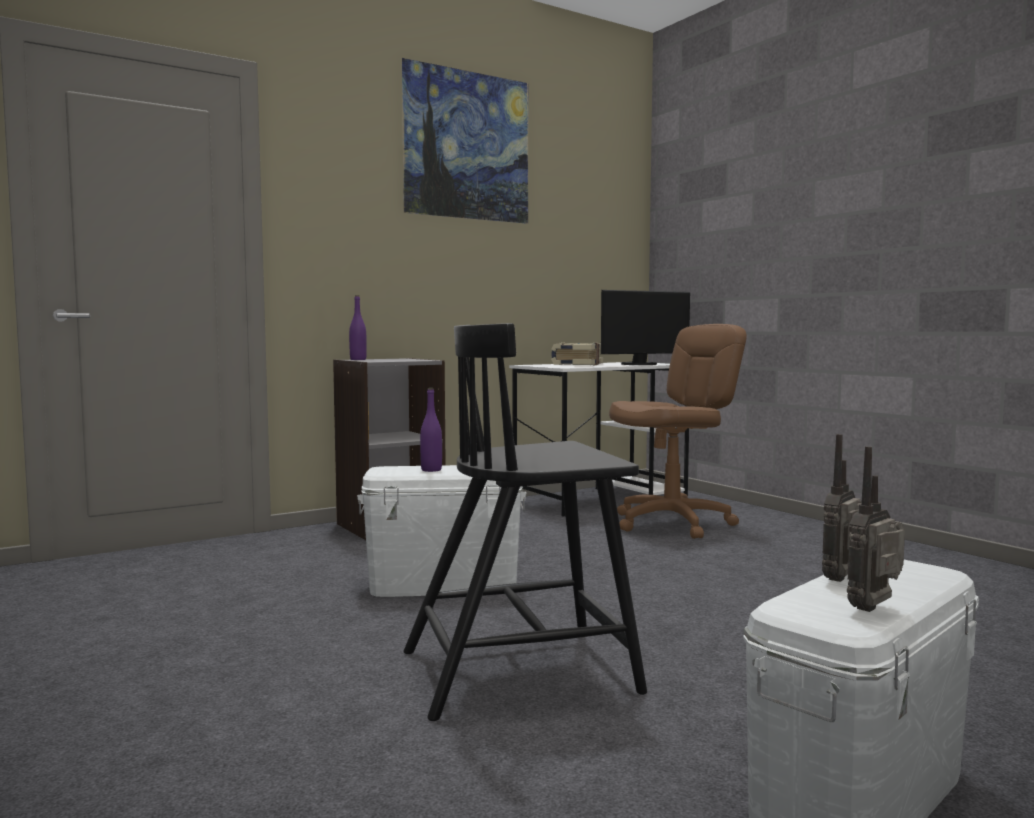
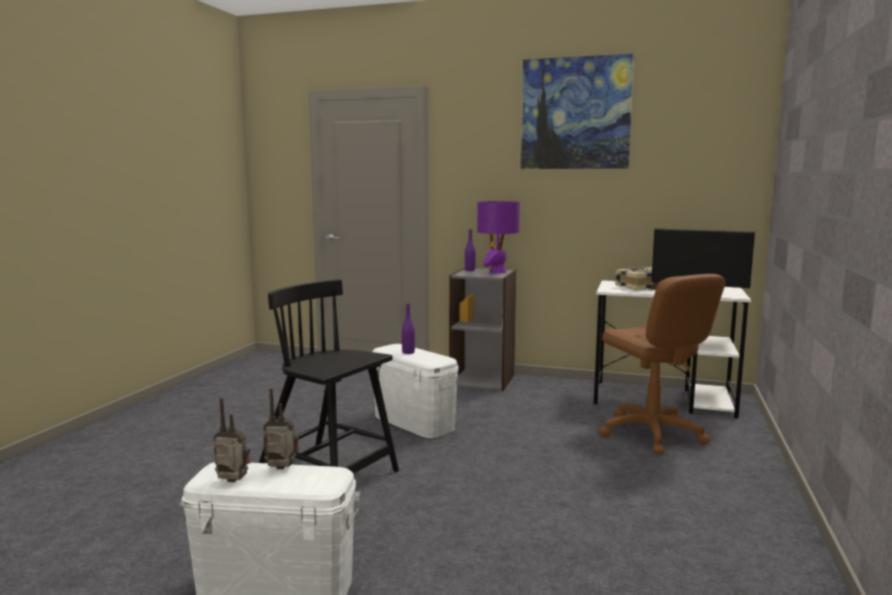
camera: 50 degrees right, 5 degrees up
(403, 359) = (497, 272): none -> purple table lamp
(672, 523) = (651, 433): brown office chair -> brown office chair turned 45 degrees clockwise

